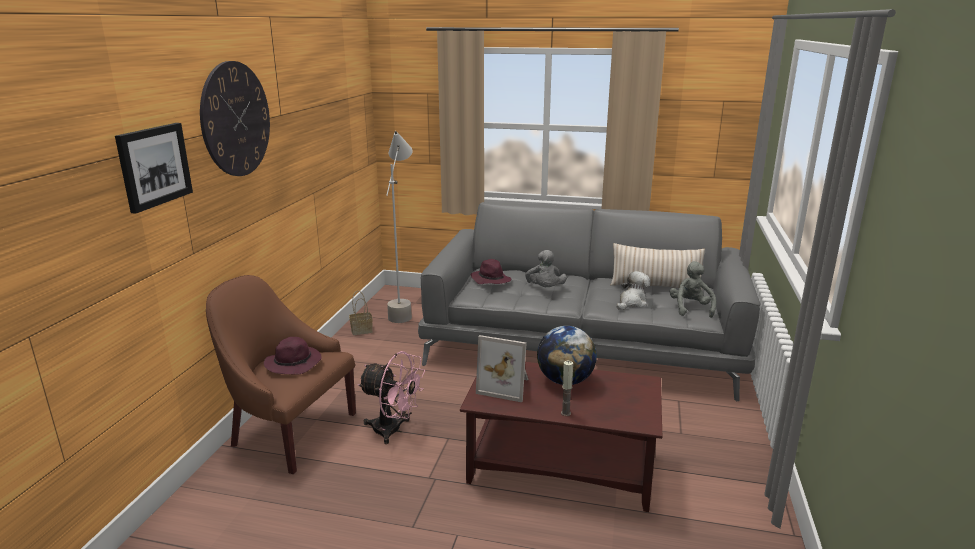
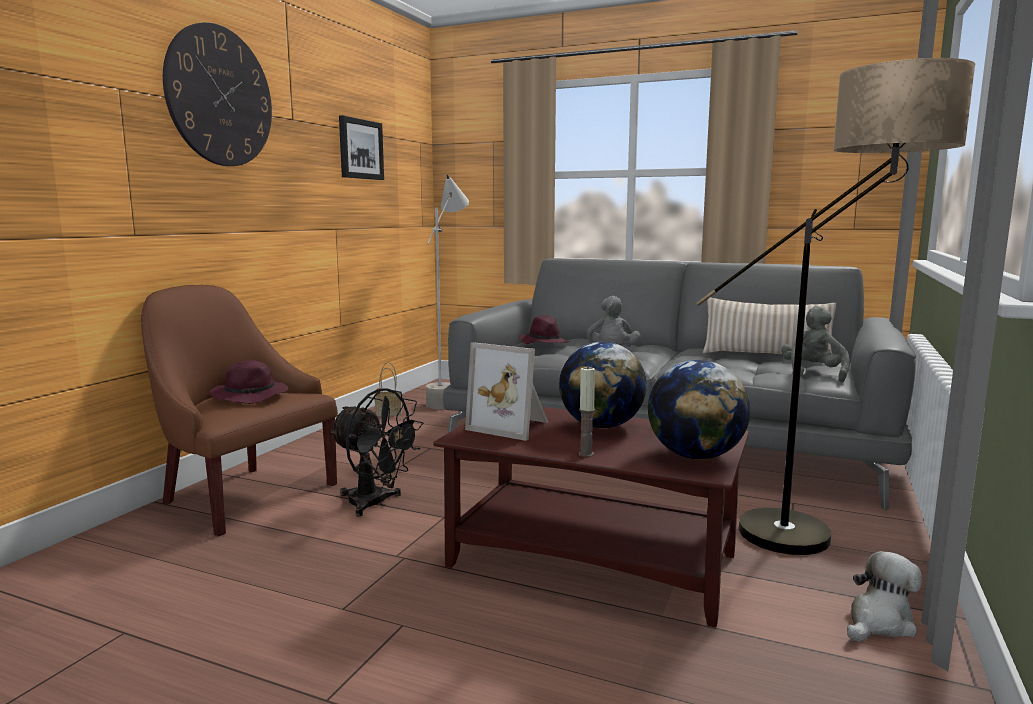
camera: 10 degrees right, 10 degrees down
(154, 166) = (80, 102): picture -> picture (360, 149)
(393, 430) = (375, 503): pink fan -> black fan
(631, 303) = (727, 366): plush toy -> plush toy (879, 622)
(634, 408) = (695, 456): none -> globe
(701, 435) = (821, 542): none -> floor lamp

